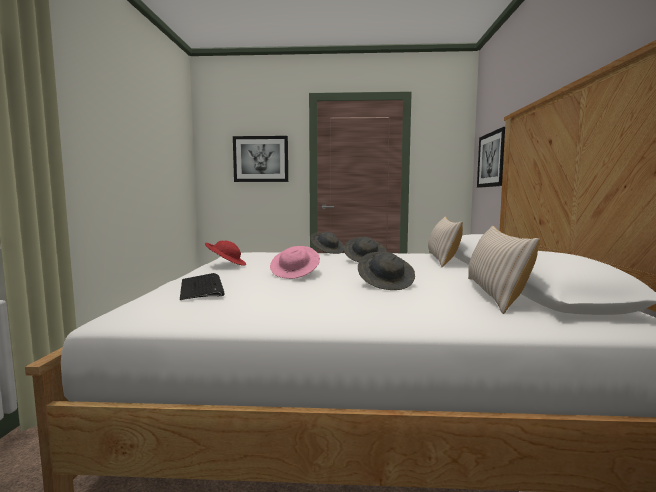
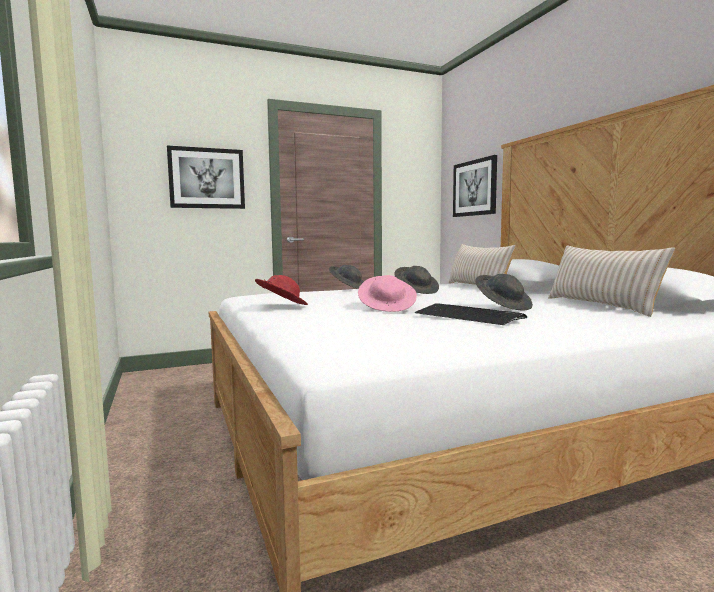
camera: 25 degrees left, 0 degrees up
(202, 288) = (337, 326): keyboard -> keyboard (467, 316)

